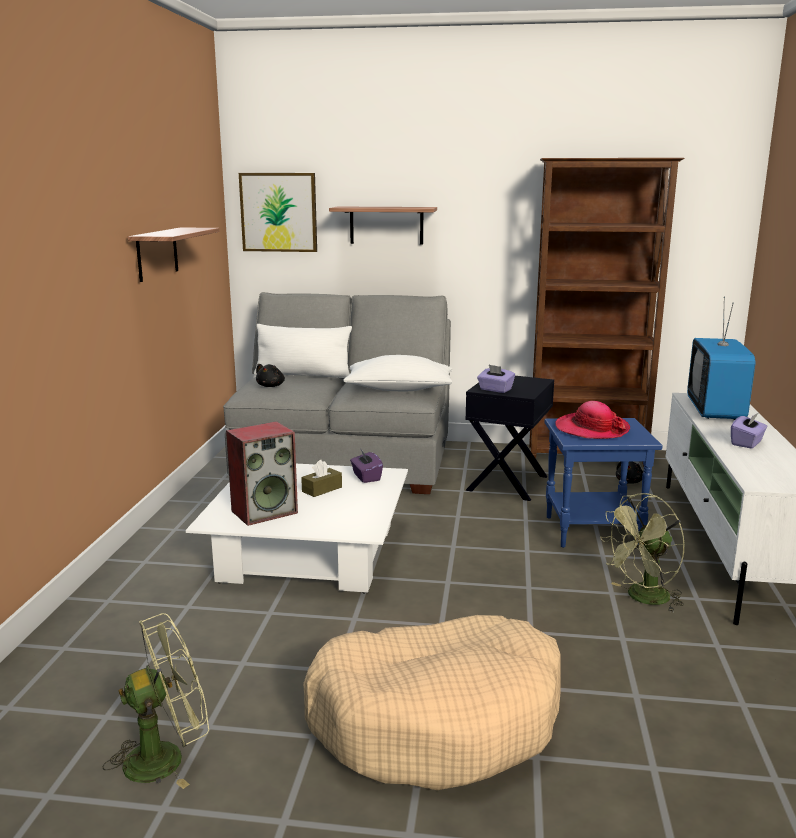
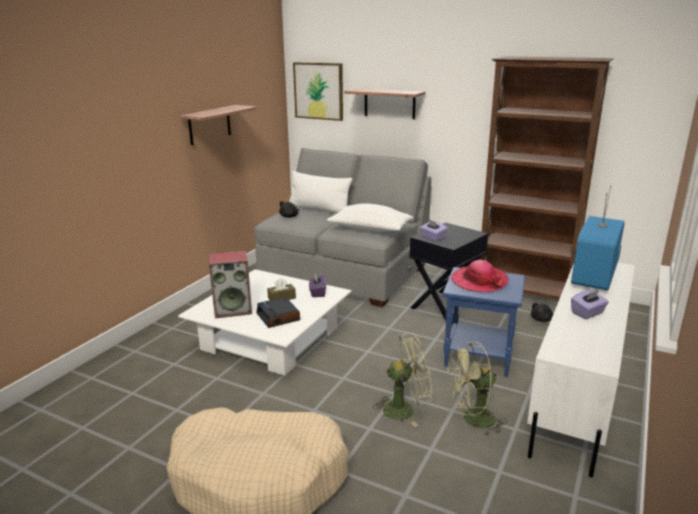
camera: 20 degrees right, 5 degrees up
(166, 757) = (94, 461): green fan -> green fan (405, 409)
(340, 511) = (278, 317): none -> alarm clock

